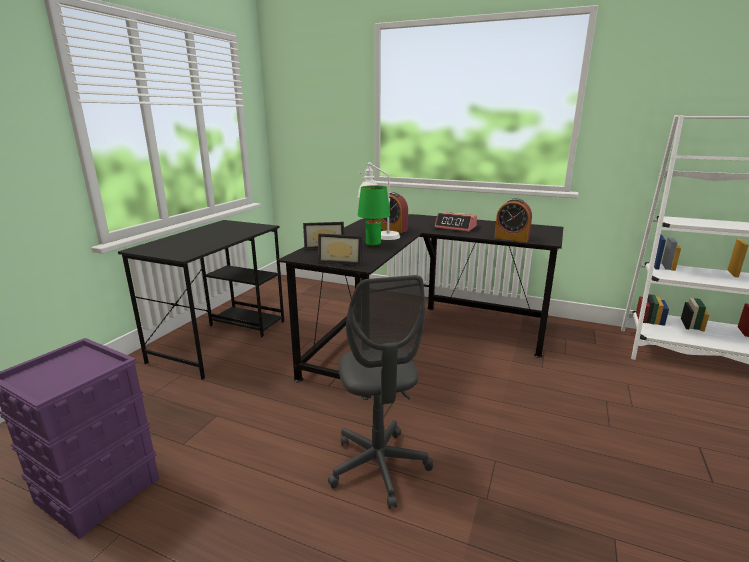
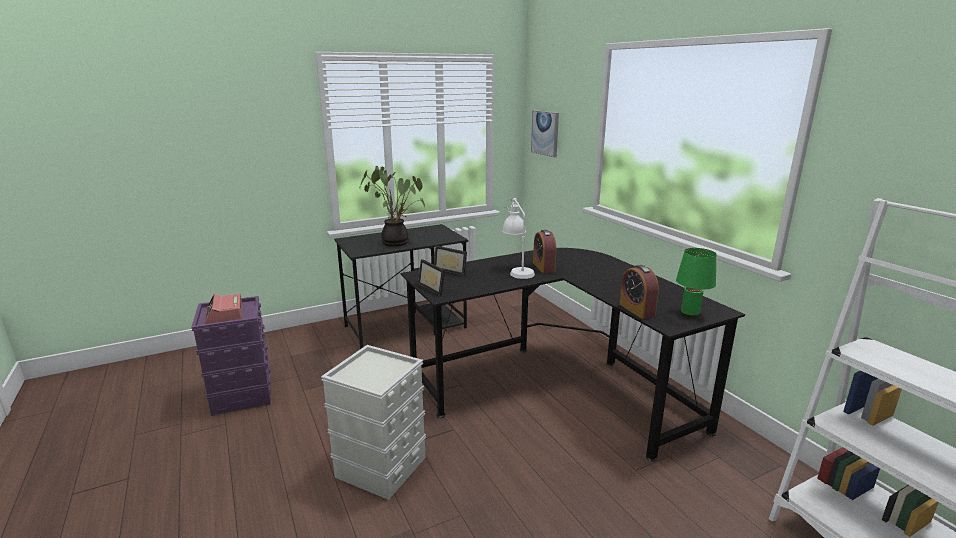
camera: 40 degrees right, 0 degrees up
(208, 240) = (396, 242): none -> potted plant
(300, 117) = (545, 133): none -> picture
(373, 244) = (492, 279): green table lamp -> green table lamp (690, 313)
(378, 466) = (380, 467): grey office chair -> grey storage box
(456, 227) = (610, 281): alarm clock -> alarm clock (224, 314)

